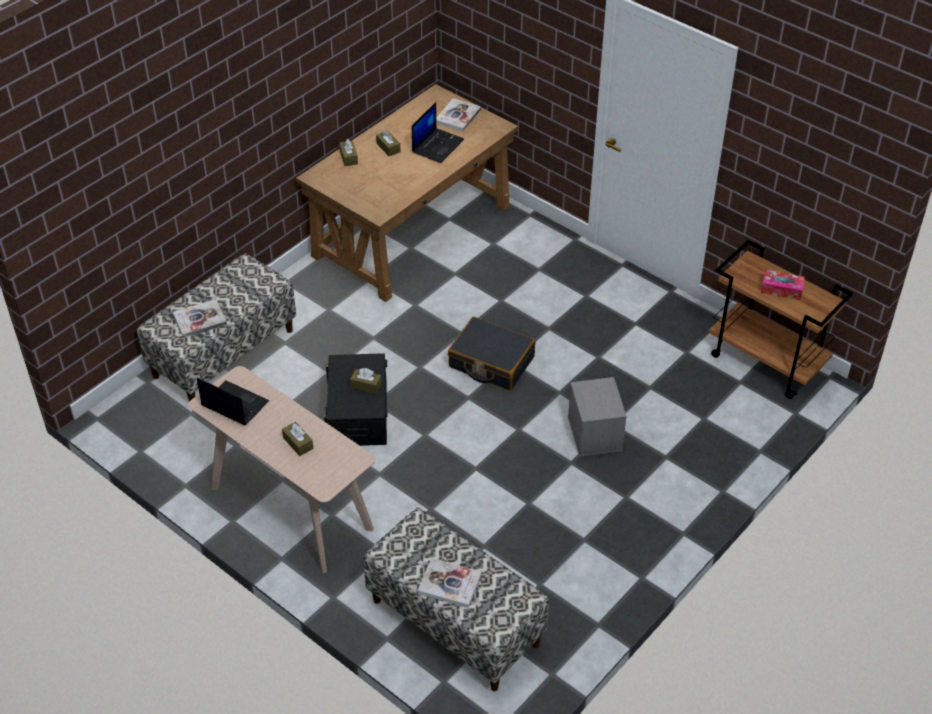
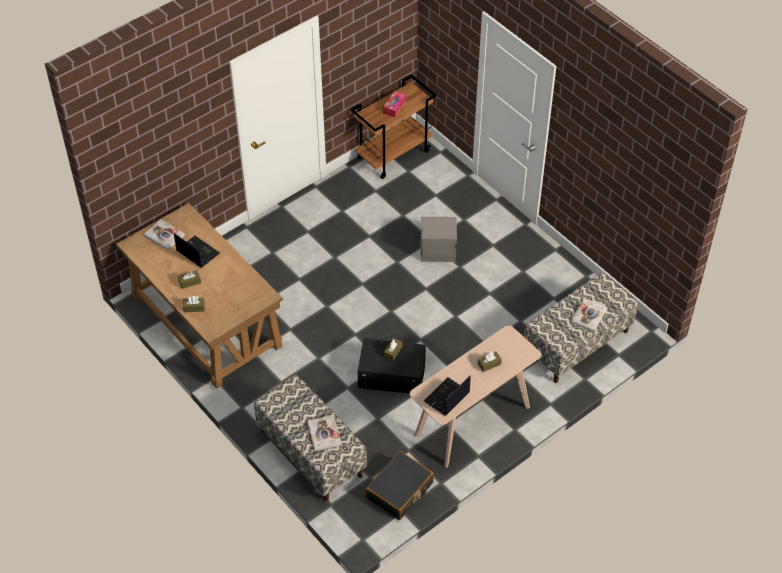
camera: 80 degrees left, 5 degrees up
(491, 362) = (360, 293): black suitcase -> black suitcase (400, 491)

